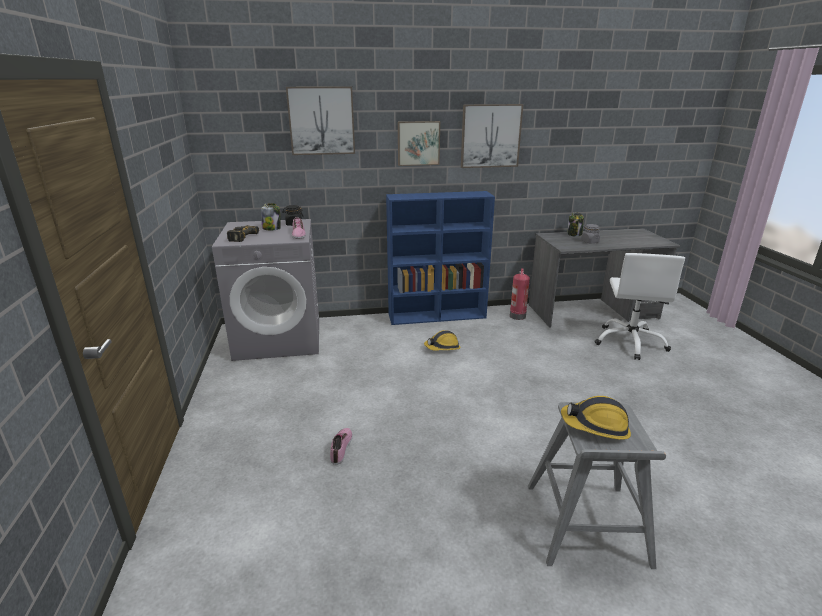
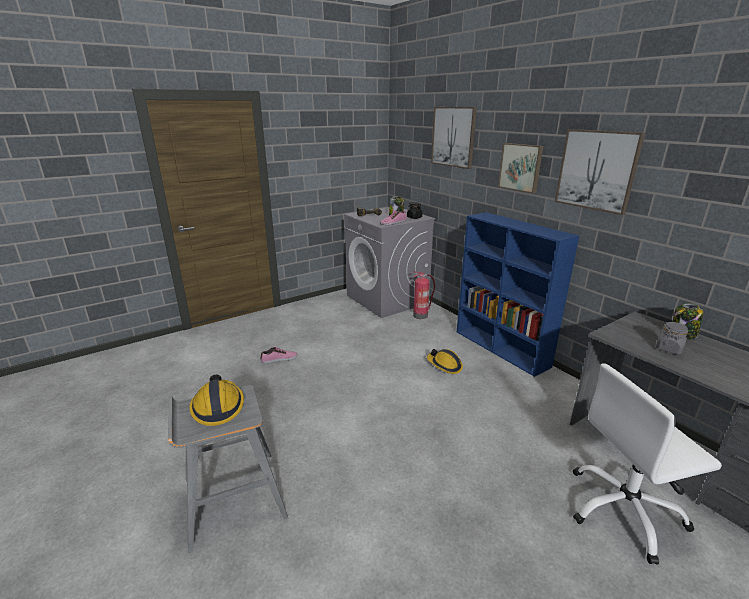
camera: 65 degrees right, 0 degrees up
(517, 316) = (568, 396): fire extinguisher -> fire extinguisher (421, 315)

